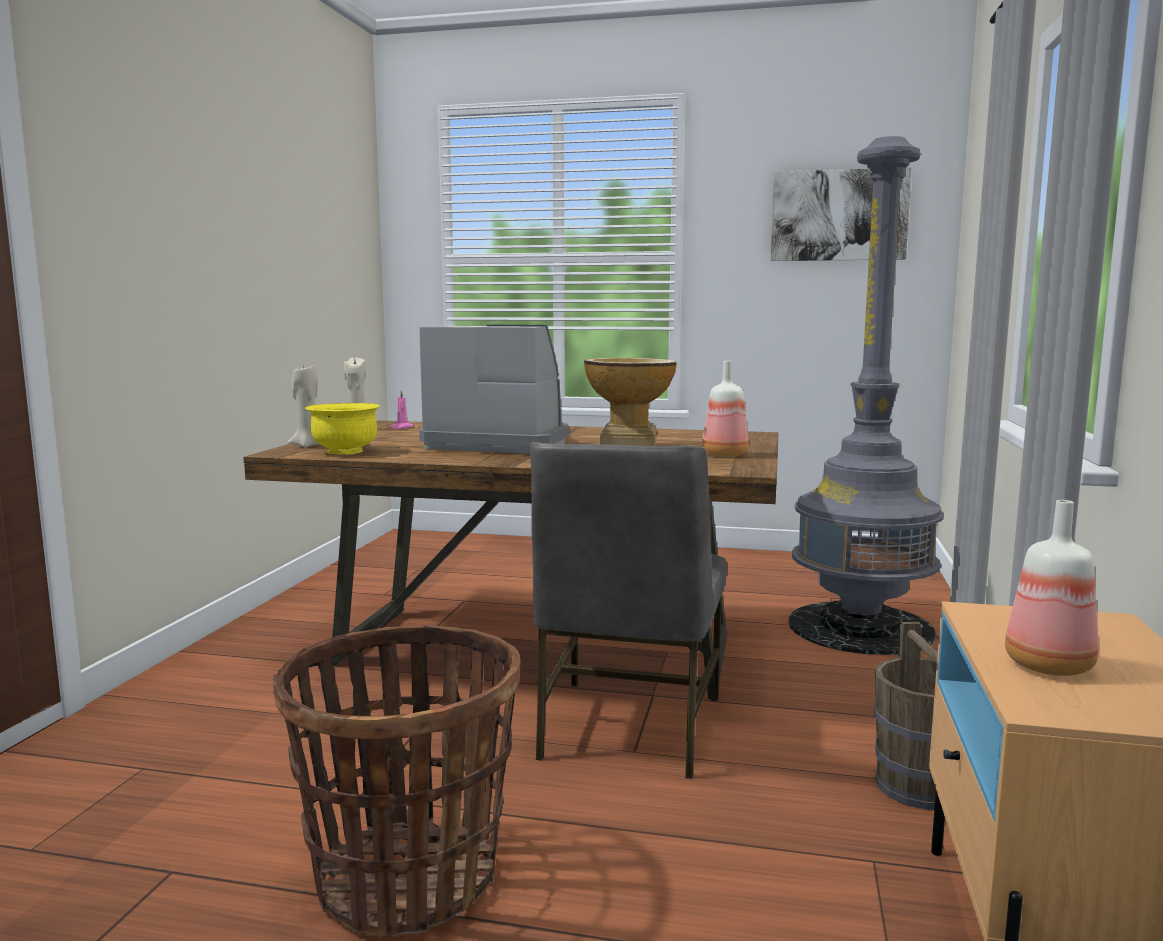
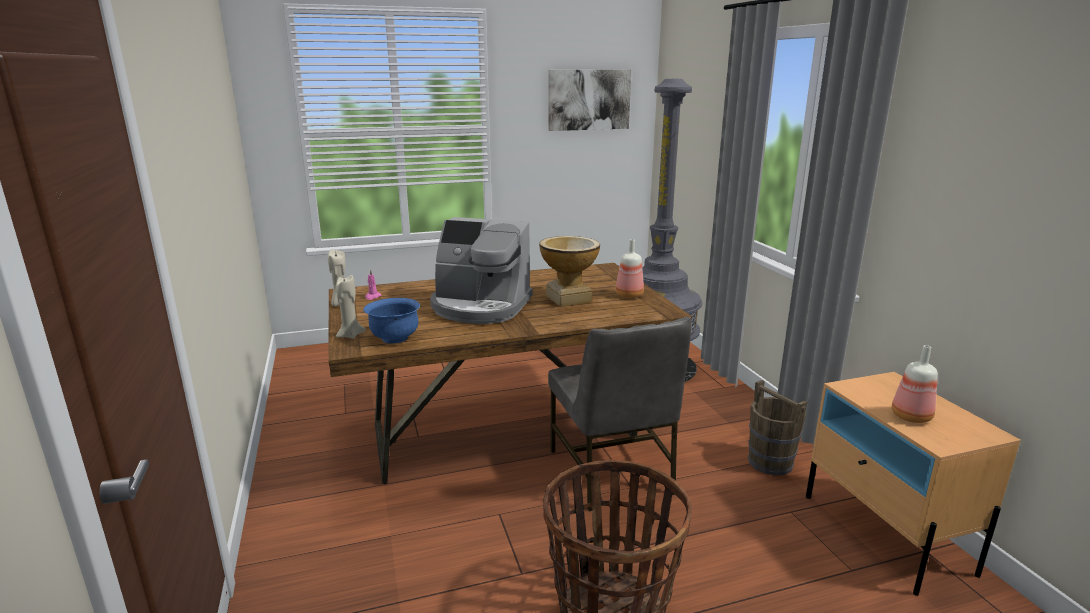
camera: 30 degrees left, 10 degrees up
(345, 451) = (395, 338): yellow bowl -> blue bowl
(499, 444) = (480, 307): coffee machine -> coffee machine turned 150 degrees counterclockwise

